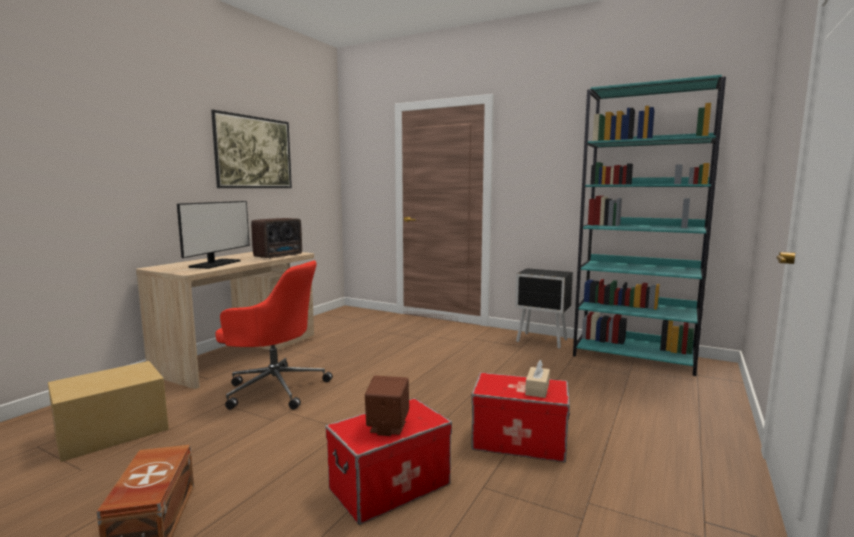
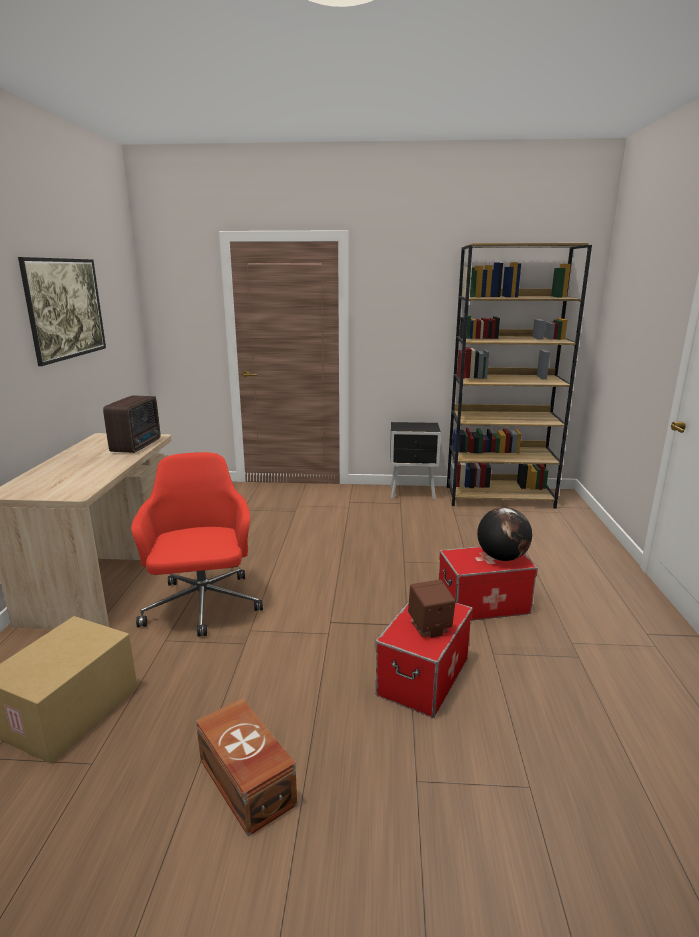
camera: 25 degrees left, 10 degrees up
(215, 264) = (82, 473): monitor -> none
(274, 388) = (203, 606): red office chair -> red office chair turned 90 degrees counterclockwise
(537, 389) = (501, 557): beige tissue box -> globe
(634, 356) = (499, 497): turquoise bookcase -> brown bookcase

